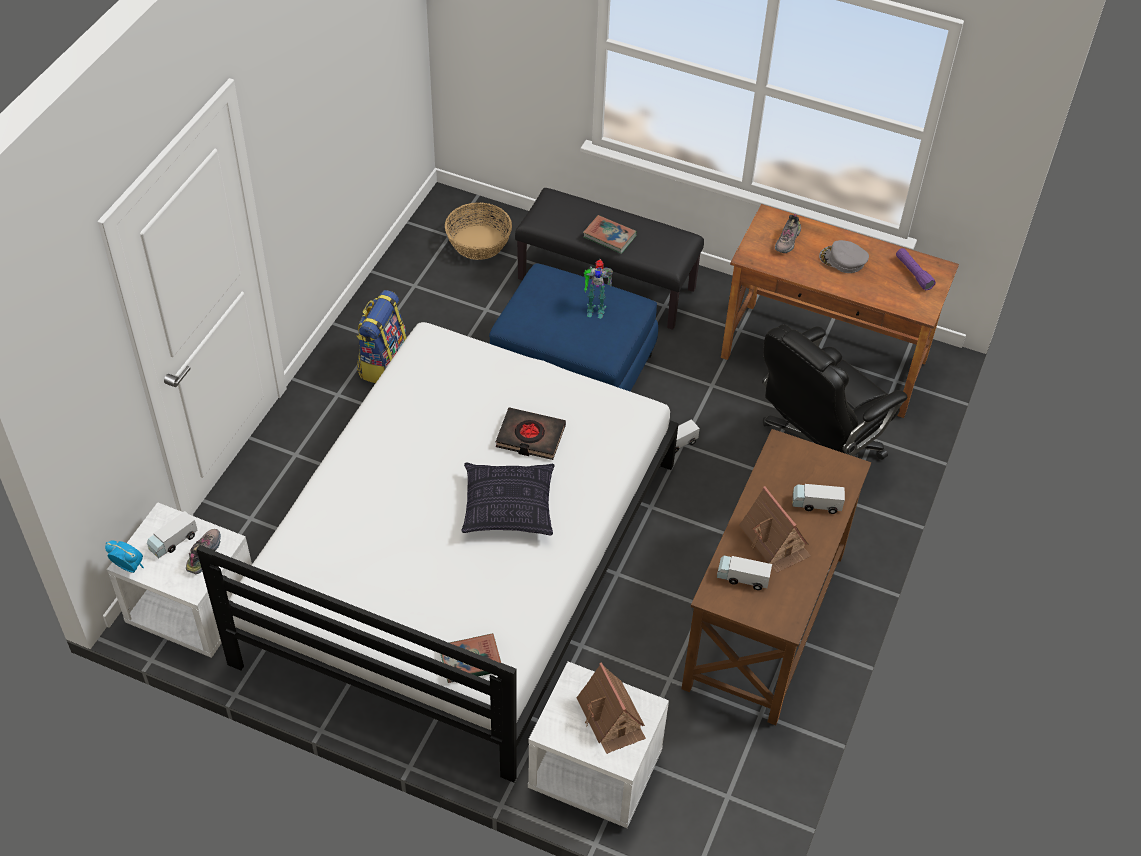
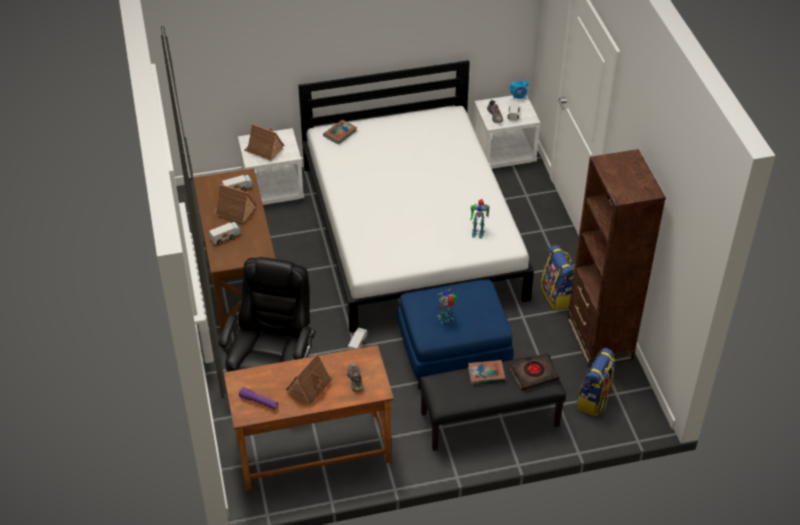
camera: 145 degrees right, 5 degrees down
(397, 293) = (599, 338): none -> brown bookcase
(448, 378) = (477, 232): none -> toy robot
(478, 242) = (594, 400): basket -> backpack
(508, 508) = (384, 193): pillow -> none
(530, 437) = (407, 228): black book -> black book (533, 374)
(843, 260) = (310, 386): grey cap -> toy house

